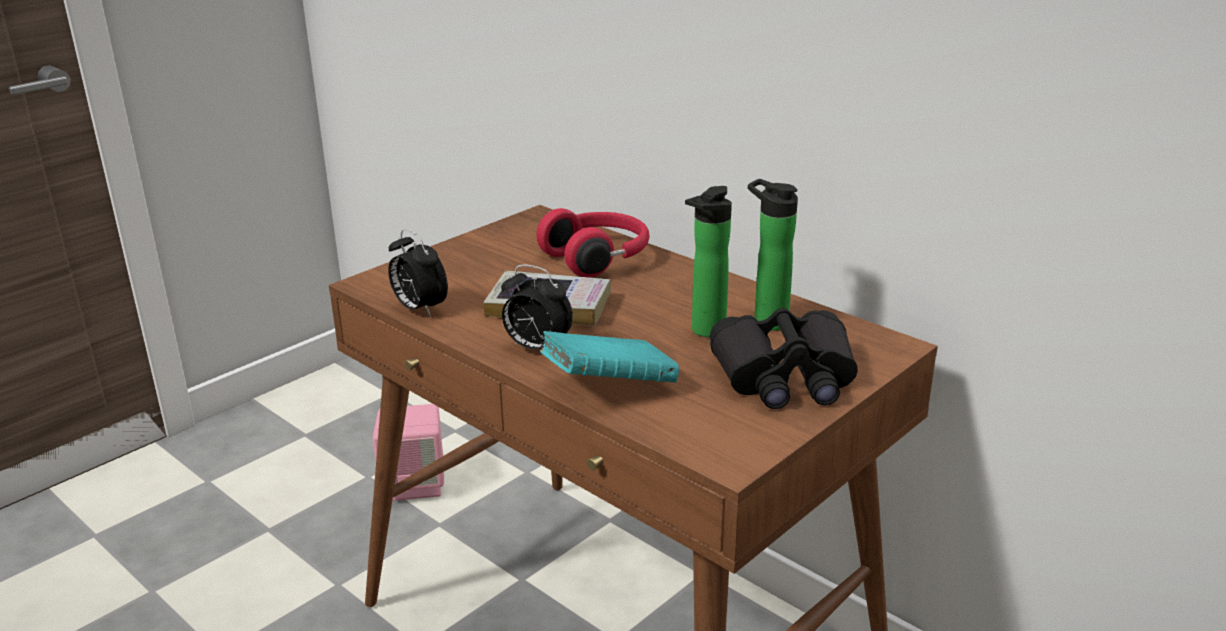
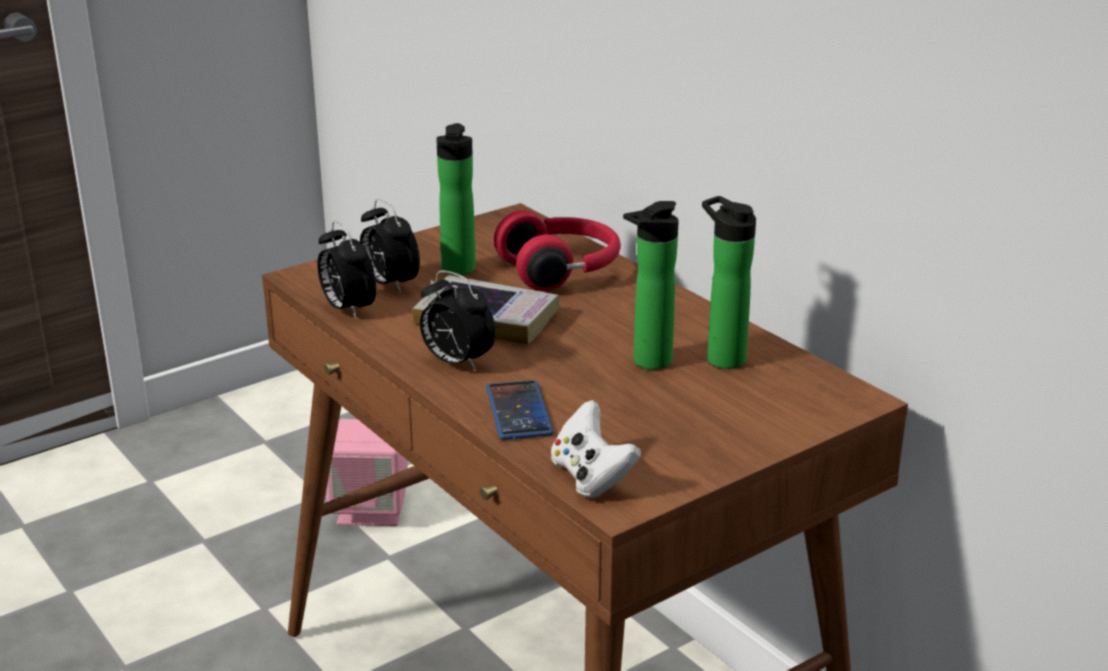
camera: 10 degrees right, 0 degrees up
(450, 283) = (389, 284): none -> alarm clock
(506, 266) = (457, 271): none -> bottle
(609, 386) = (518, 411): turquoise book -> phone
(698, 439) = (591, 477): none -> white game controller
(785, 377) = (715, 421): black binoculars -> none

